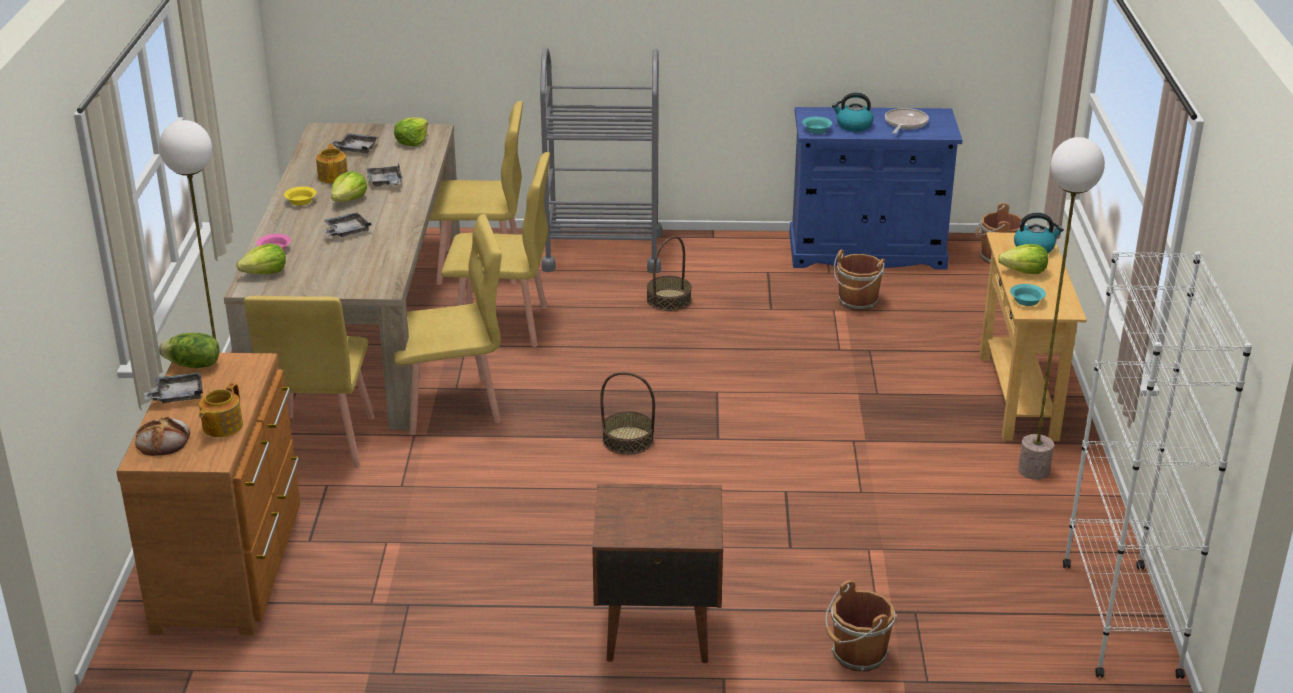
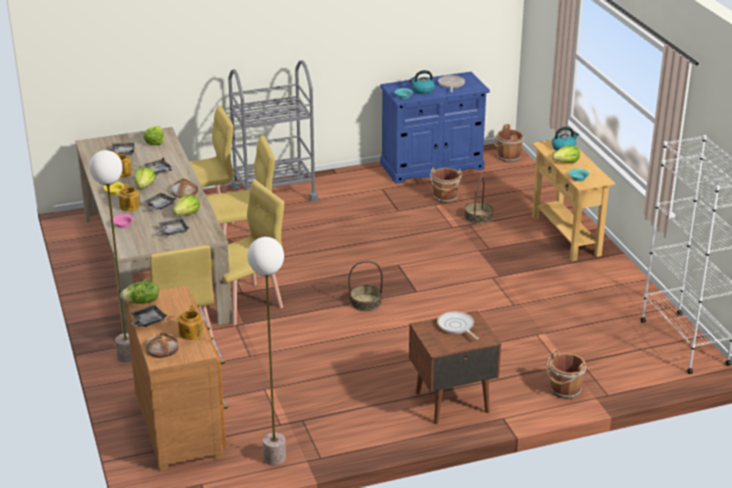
camera: 20 degrees left, 0 degrees up
(265, 273) = (129, 240): lettuce -> lettuce (187, 213)
(306, 225) = (130, 206): none -> teapot
(334, 271) = (172, 231): none -> grey tray
(396, 217) = (184, 191): none -> bread
(668, 300) = (334, 216): basket -> basket (478, 217)
(668, 505) = (456, 326): none -> frying pan
(1033, 470) = (597, 274): floor lamp -> floor lamp (274, 458)

